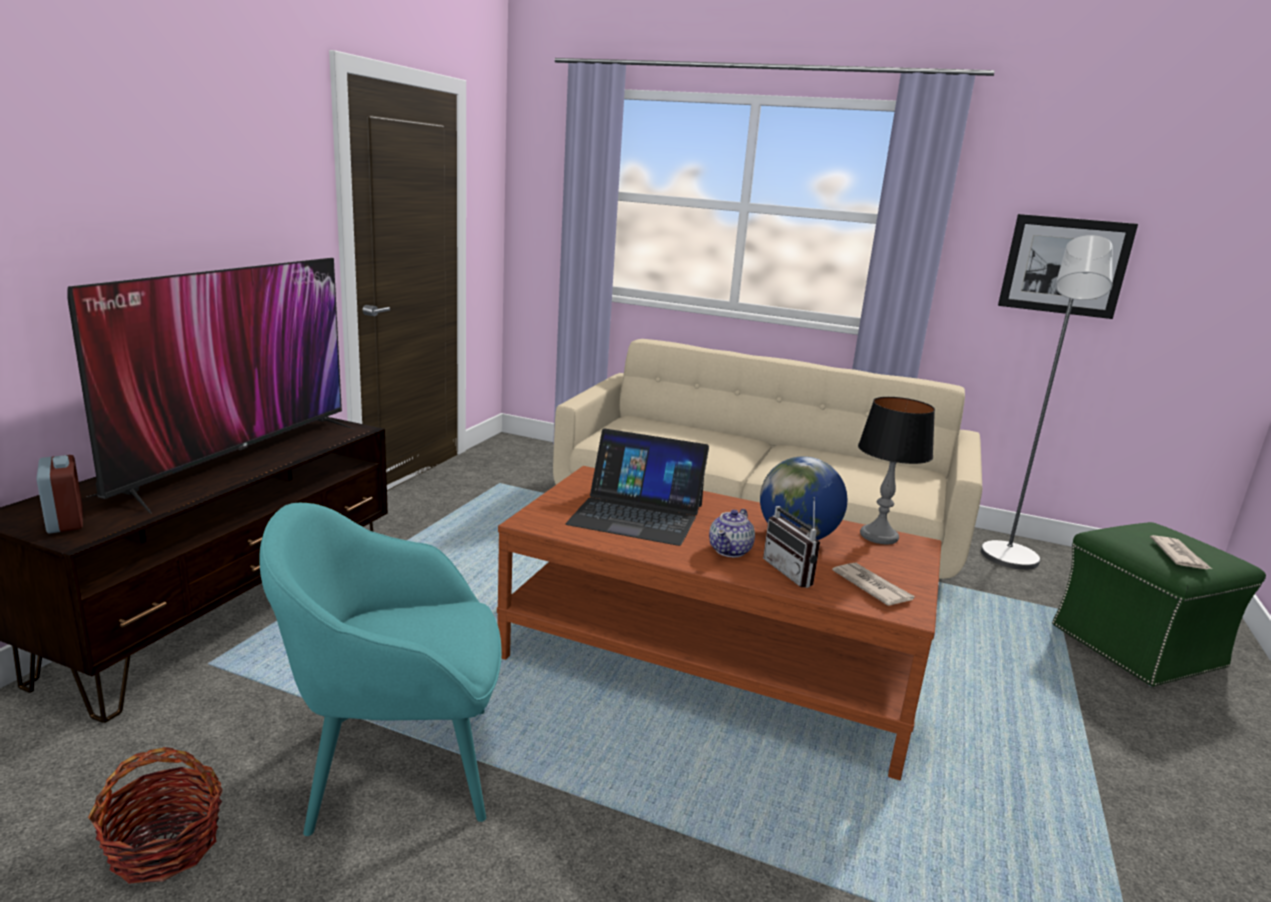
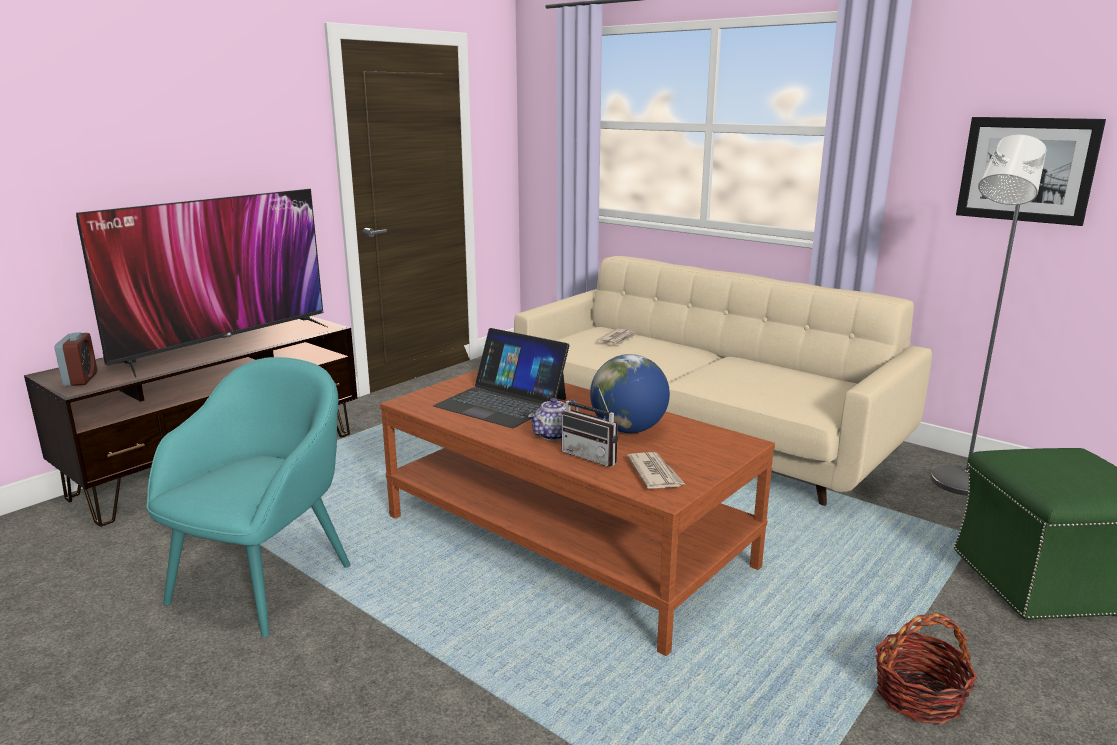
camera: 20 degrees right, 0 degrees up
(165, 846) = (89, 606): basket -> basket (918, 696)
(396, 766) = (264, 581): turquoise armchair -> turquoise armchair turned 105 degrees clockwise
(794, 572) = (593, 456): radio -> radio turned 45 degrees counterclockwise
(878, 536) = (711, 434): table lamp -> none
(1179, 555) = (1067, 480): newspaper -> newspaper (617, 339)

